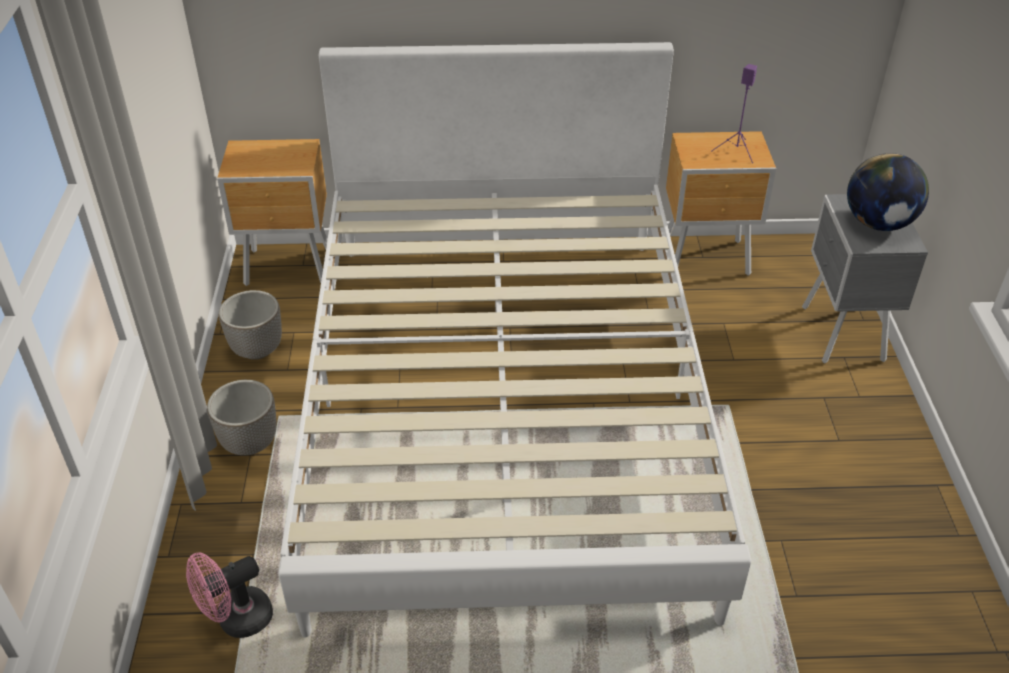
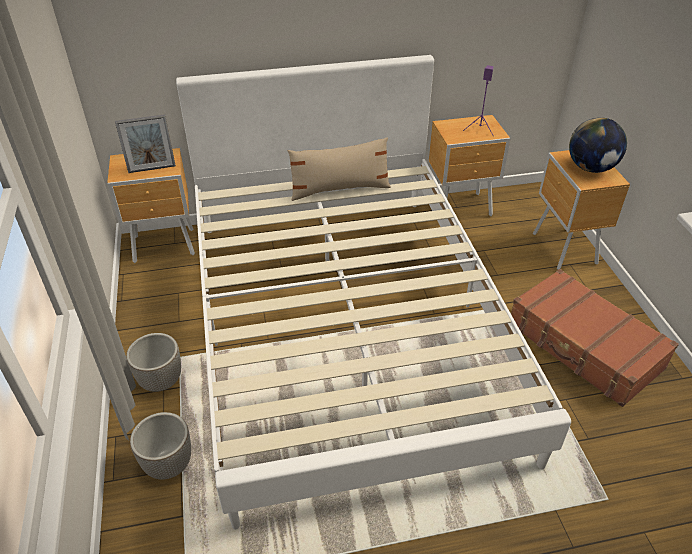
camera: 10 degrees left, 0 degrees up
(236, 620) = (178, 524): pink fan -> none
(256, 349) = (152, 309): planter -> planter (168, 464)
(277, 164) = (152, 169): none -> picture frame
(527, 216) = (340, 189): none -> beige pillow
(828, 473) = (583, 346): none -> brown suitcase
(841, 335) = (564, 250): grey nightstand -> brown nightstand

